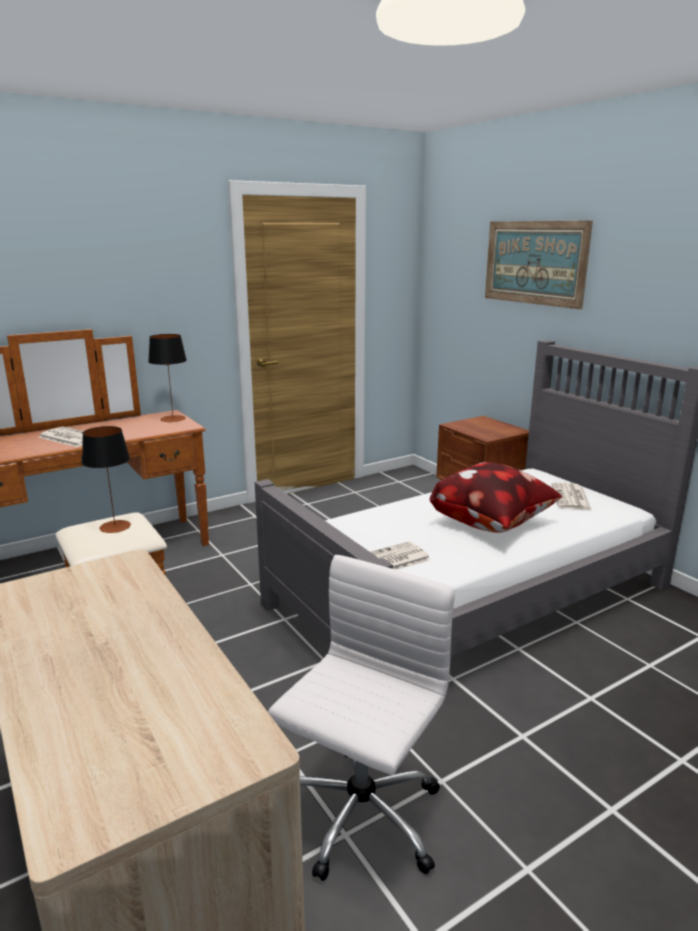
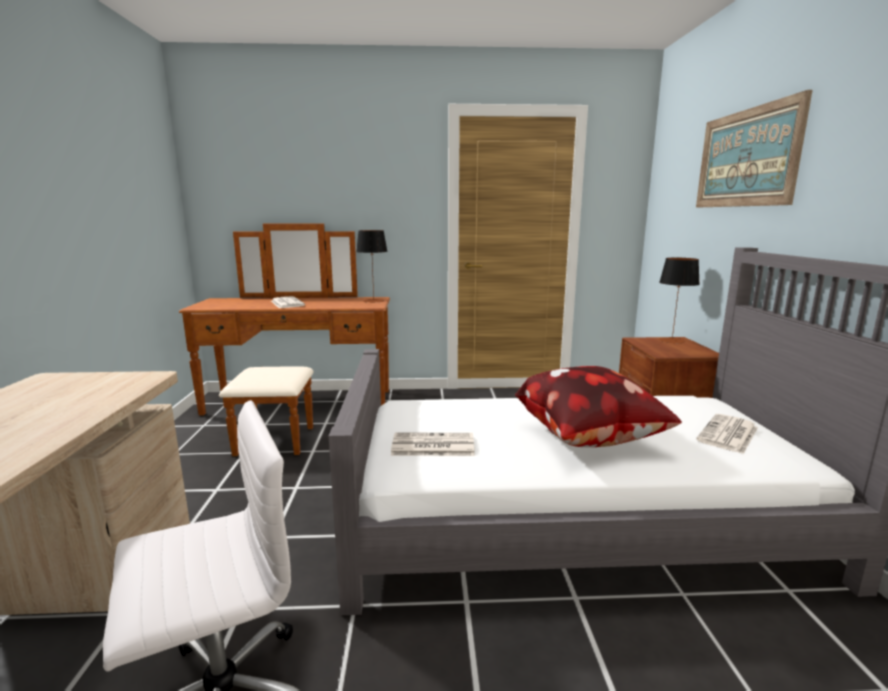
camera: 30 degrees right, 5 degrees down
(115, 527) = (274, 372): table lamp -> table lamp (672, 340)

